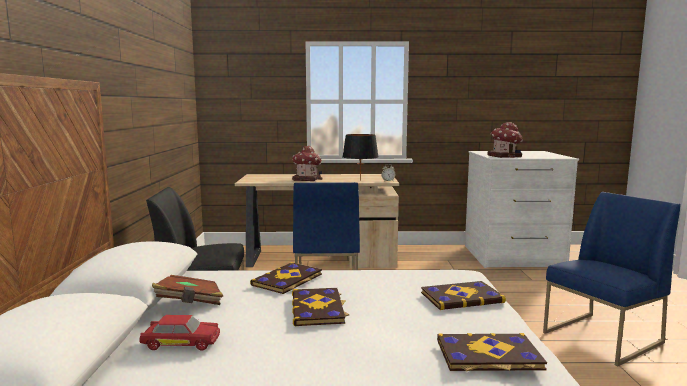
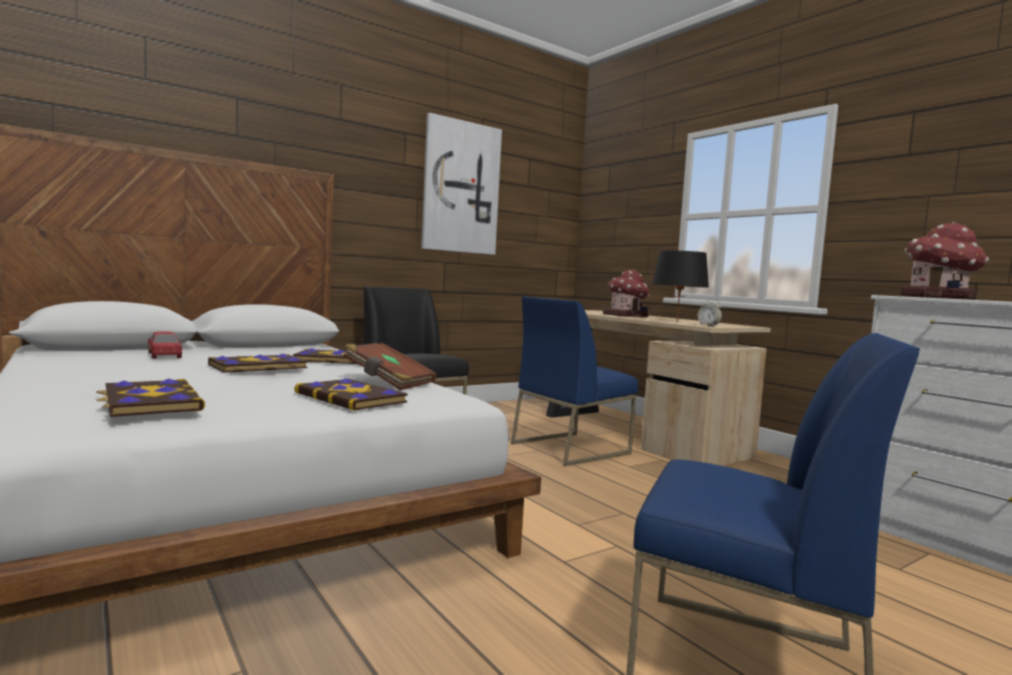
camera: 55 degrees right, 5 degrees down
(151, 80) = (460, 187): none -> picture
(186, 302) = (250, 350): brown book -> brown book (388, 382)

